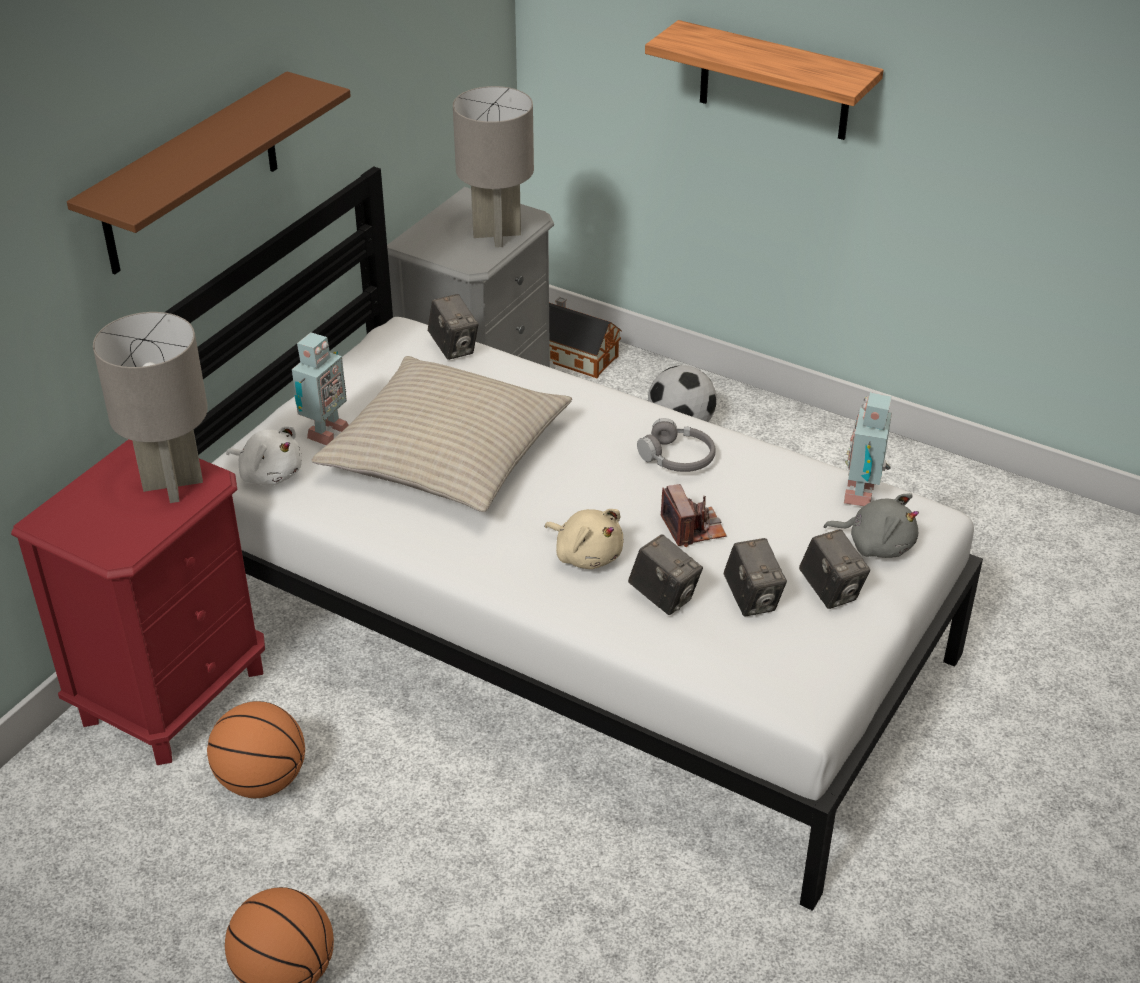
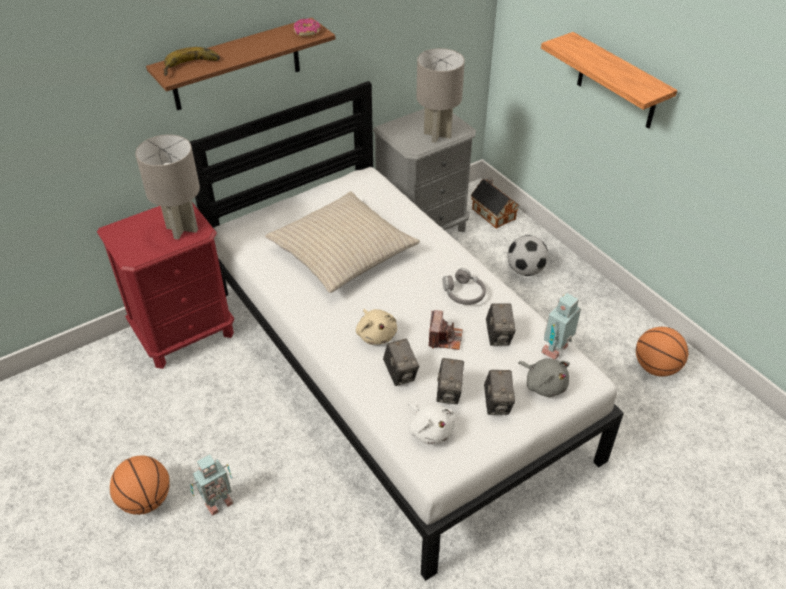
camera: 25 degrees right, 5 degrees up
(154, 186) = (192, 67): none -> banana
(262, 781) = (196, 394): basketball -> basketball (656, 367)
(269, 474) = (249, 236): white plush toy -> white plush toy (430, 430)
(301, 94) = (307, 32): none -> donut
(324, 432) = (290, 221): toy robot -> toy robot (217, 502)
(453, 348) = (385, 193): camera -> camera (498, 336)

